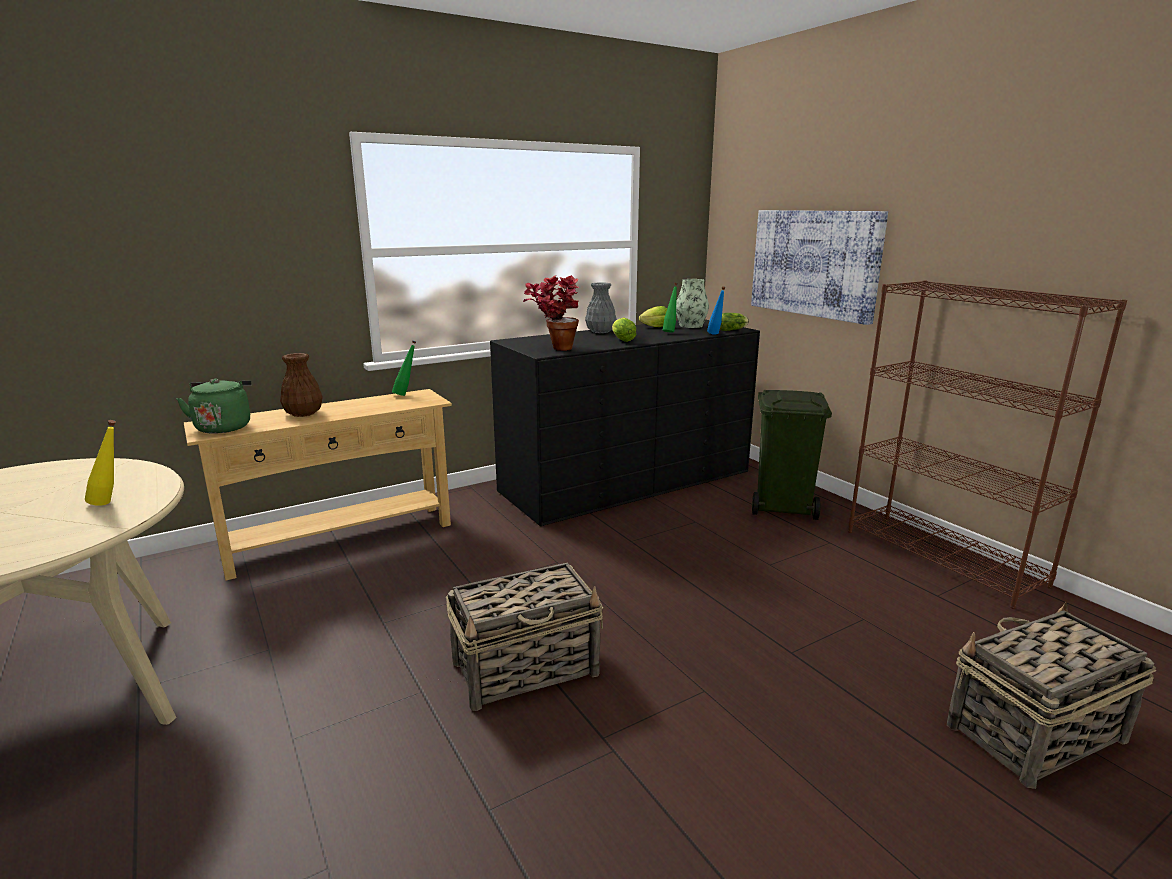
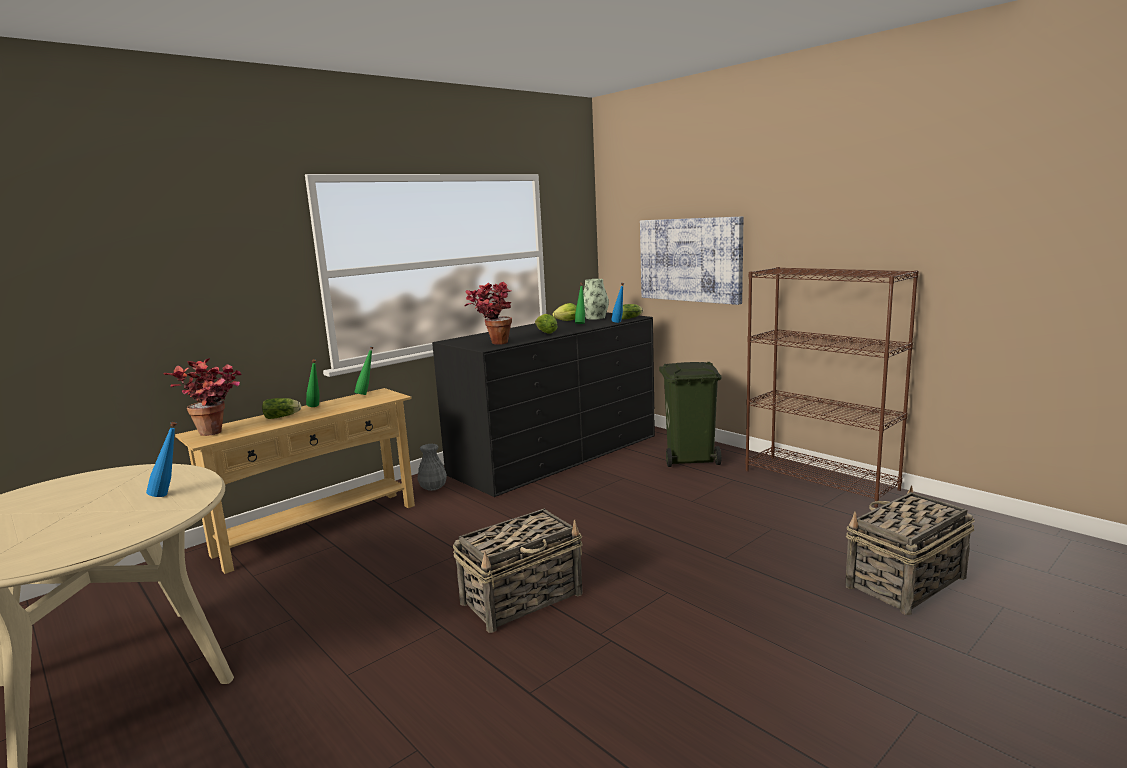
camera: 10 degrees left, 5 degrees down
(111, 503) = (169, 494): yellow bottle -> blue bottle
(224, 427) = (217, 433): green kettle -> potted plant
(303, 413) = (283, 416): brown vase -> lettuce
(344, 405) = (316, 407): none -> green bottle
(600, 331) = (522, 328): grey vase -> grey vase (433, 487)

